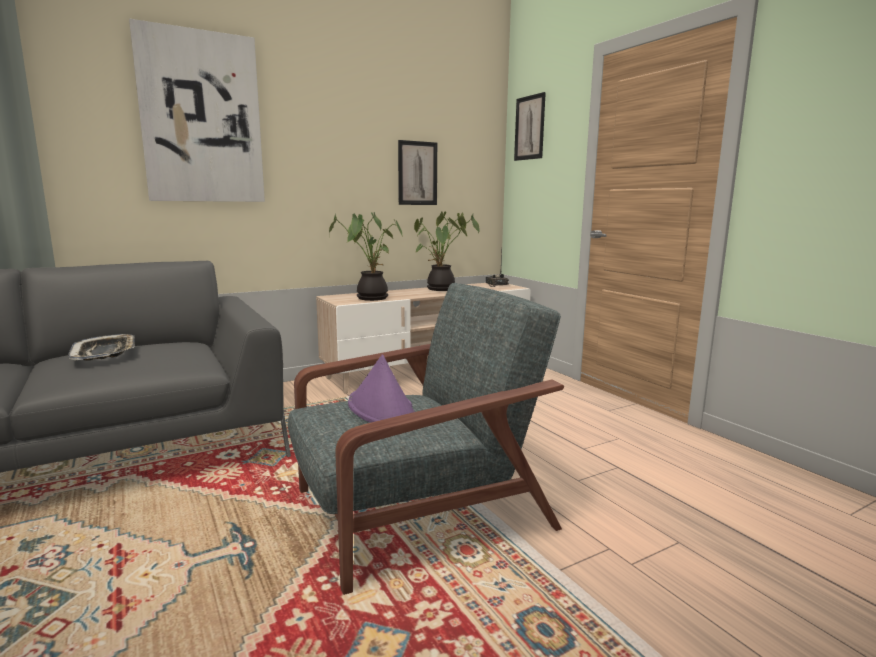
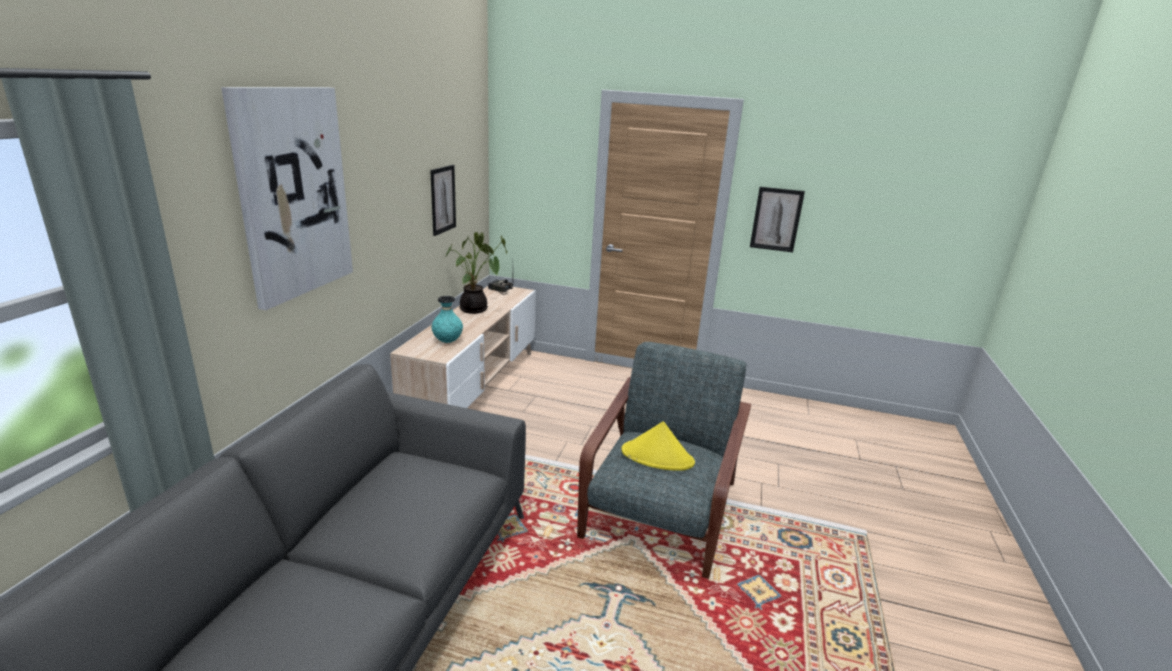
camera: 45 degrees left, 10 degrees up
(105, 353) = (385, 505): tray -> none
(370, 298) = (447, 341): potted plant -> turquoise vase
(382, 409) = (657, 457): purple hat -> yellow hat
(529, 128) = (524, 143): picture -> picture (776, 219)

